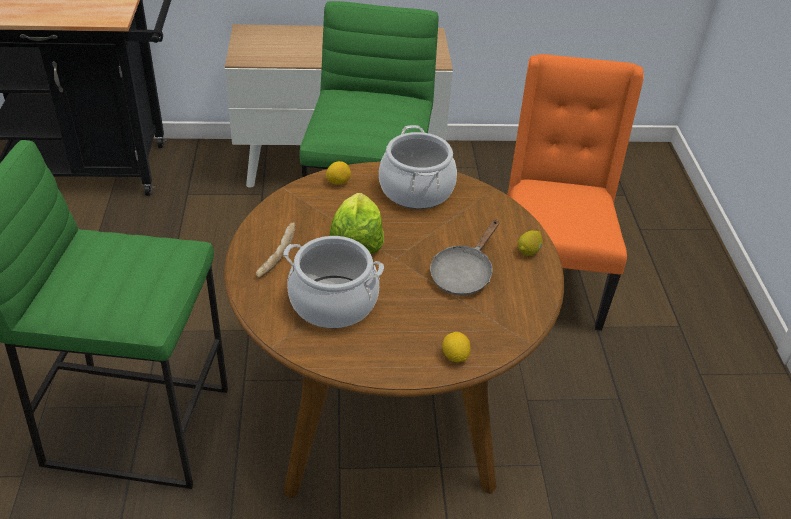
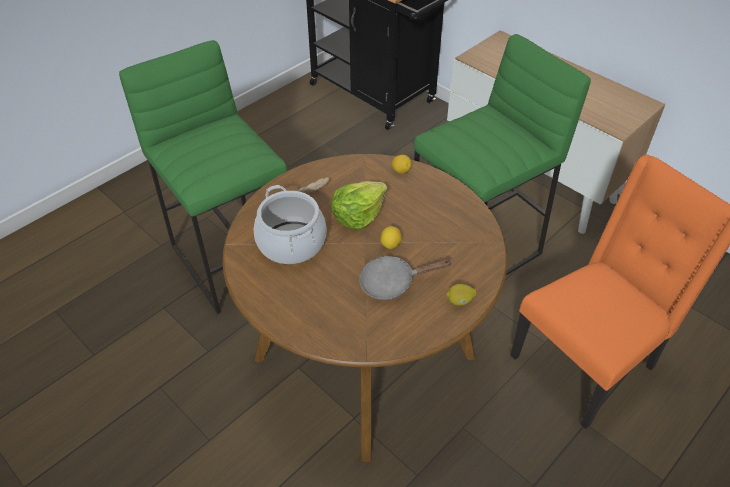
camera: 50 degrees right, 5 degrees up
(416, 190) = (444, 208): cooking pot -> none
(455, 356) = (309, 328): lemon -> lemon (390, 244)

